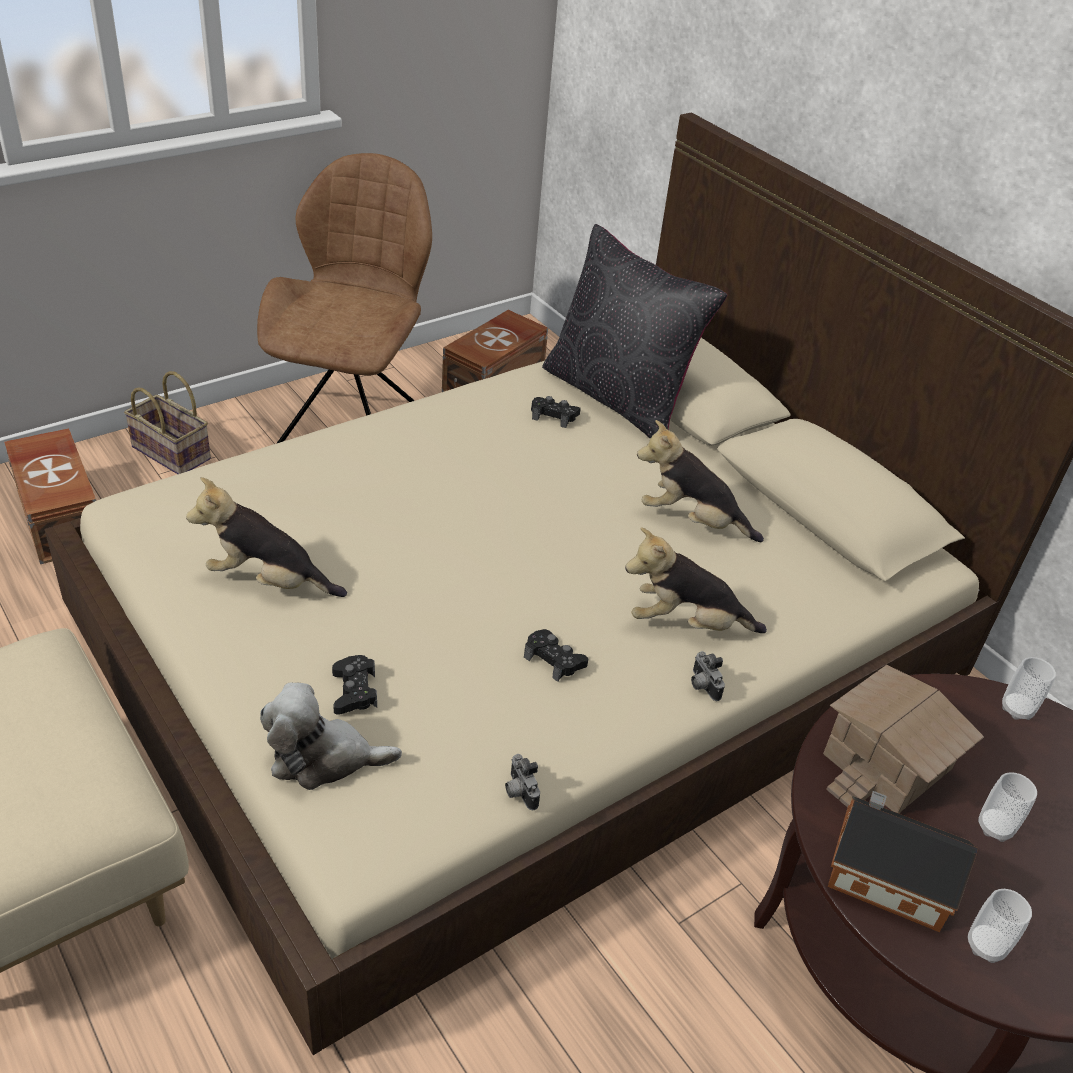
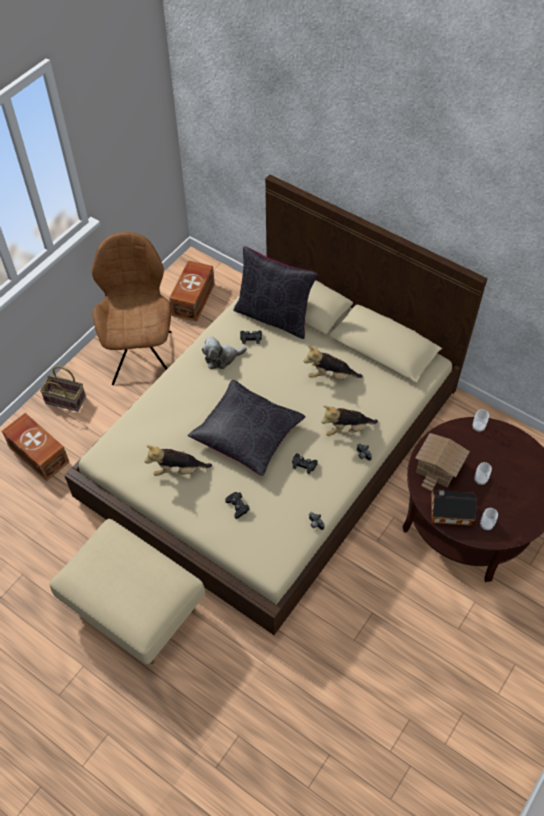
camera: 15 degrees left, 15 degrees up
(323, 758) = (241, 537): plush toy -> plush toy (222, 358)
(456, 564) = (247, 434): none -> black pillow

